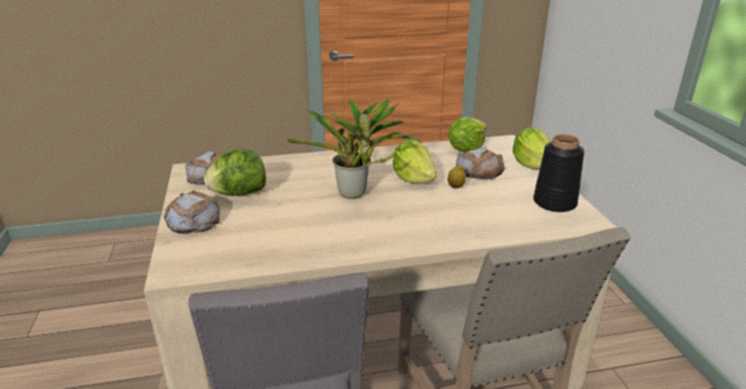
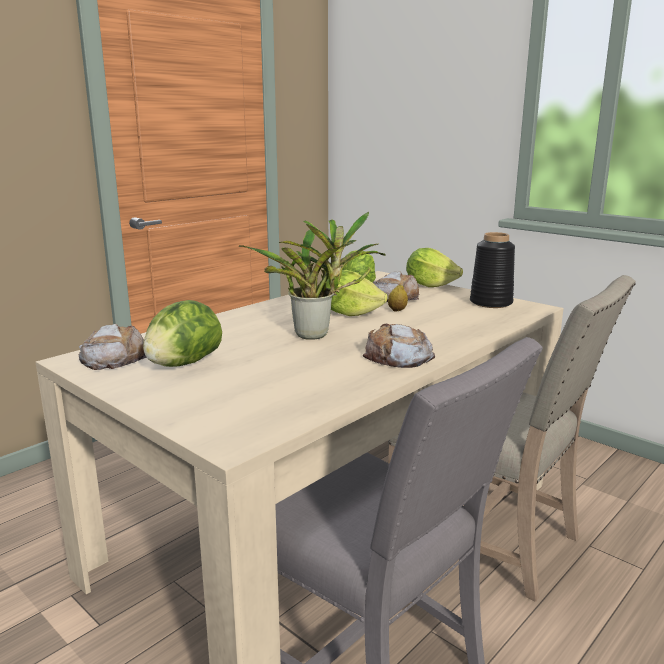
camera: 35 degrees left, 10 degrees down
(193, 219) = (167, 397): bread -> bread (398, 356)

